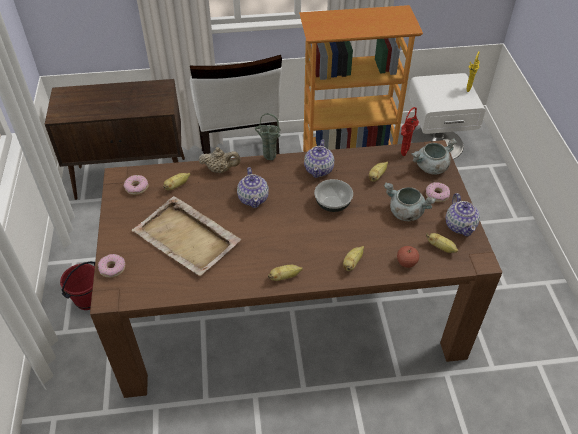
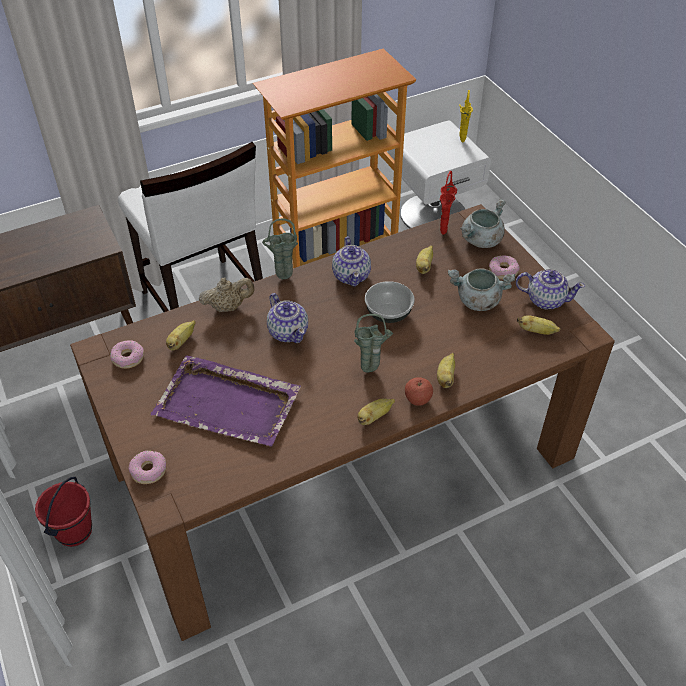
camera: 20 degrees left, 0 degrees up
(187, 238) = (228, 404): beige tray -> purple tray
(299, 243) = (372, 370): none -> green vase
(406, 263) = (506, 360): apple -> apple (417, 400)
(460, 225) = (545, 300): teapot -> teapot turned 45 degrees counterclockwise

